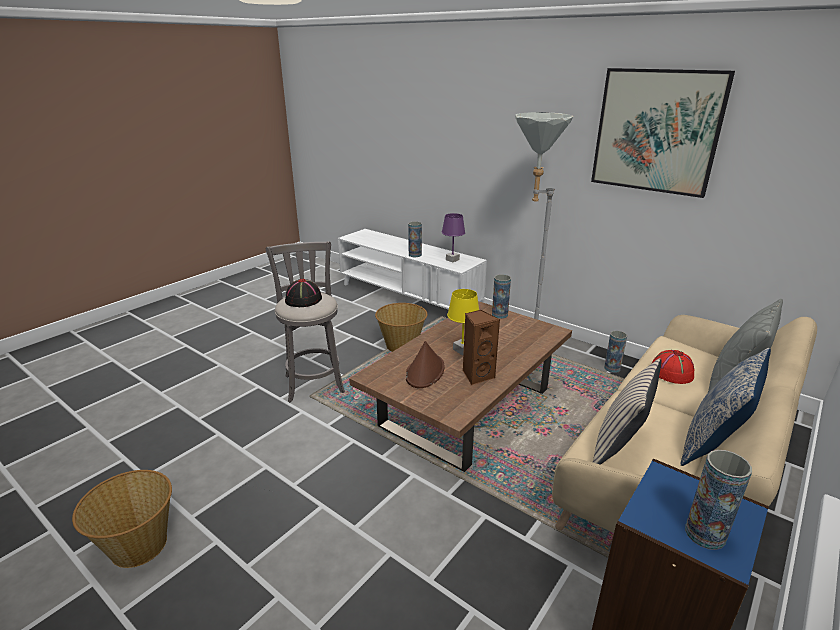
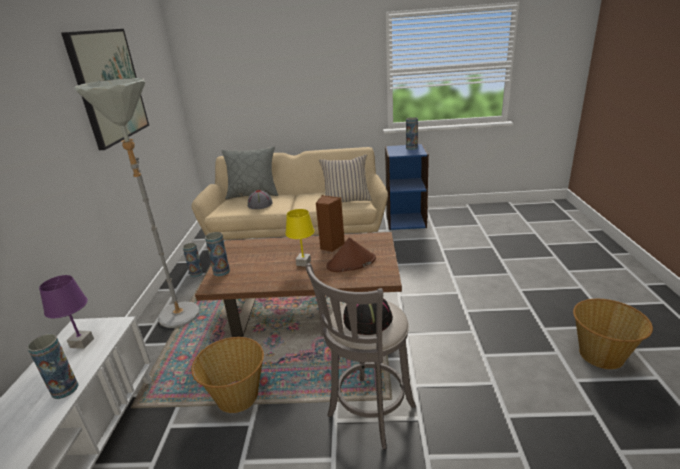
camera: 125 degrees left, 0 degrees up
(671, 372) = (260, 204): red hat -> grey hat
(713, 445) = (316, 190): pillow -> none

